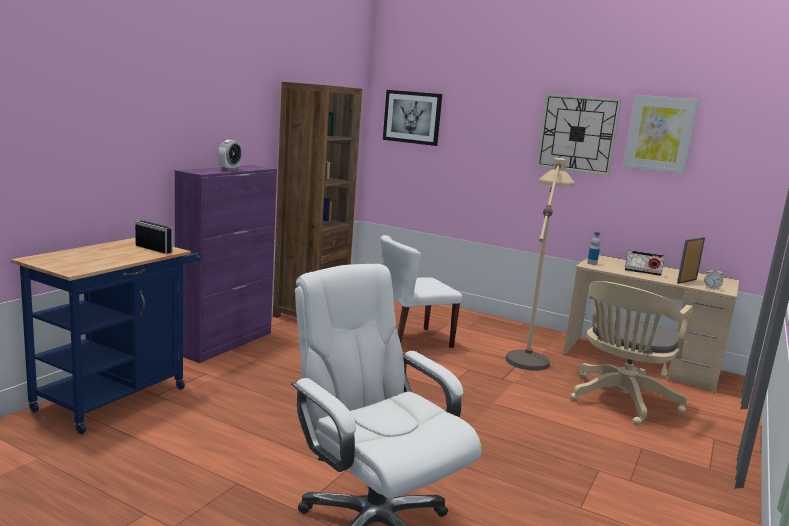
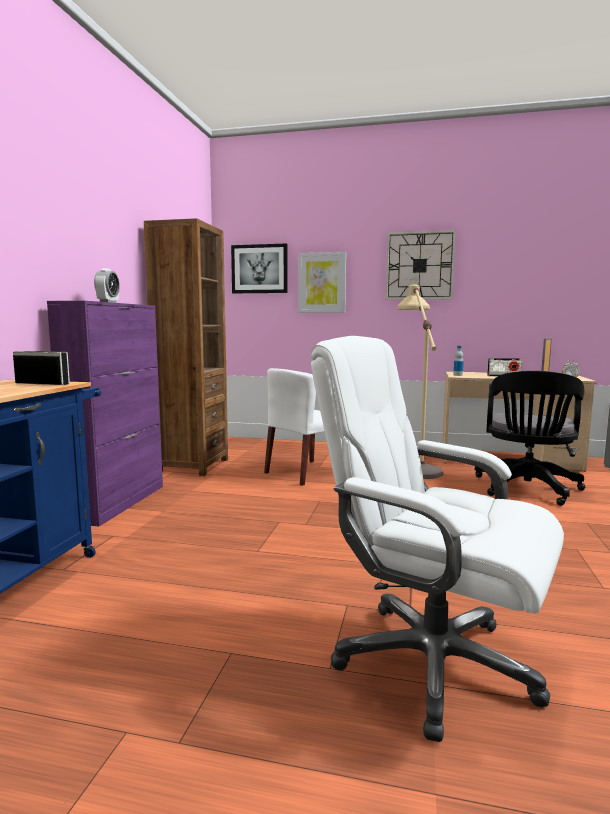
camera: 15 degrees left, 5 degrees down
(620, 401) = (527, 489): beige office chair -> black office chair
(659, 134) = (492, 257): picture -> picture (322, 283)

